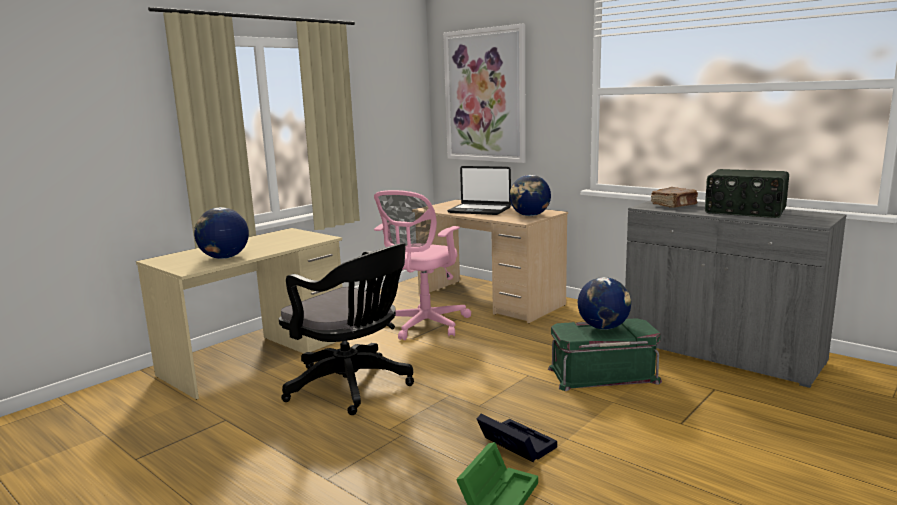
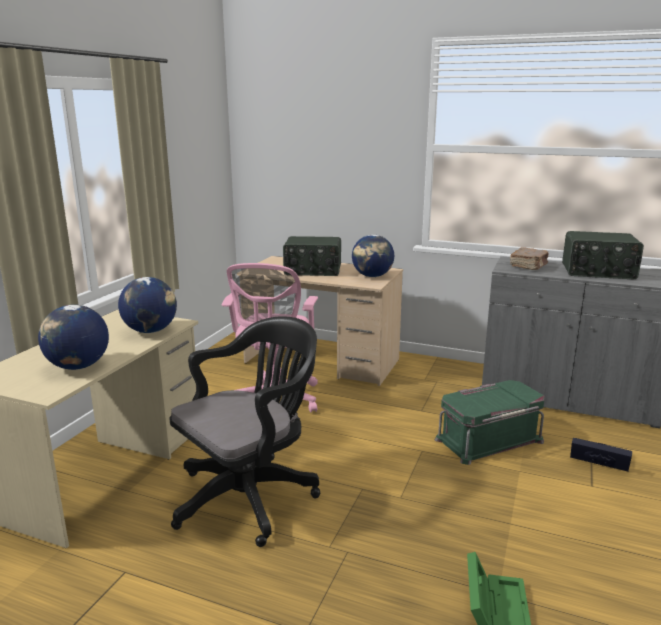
camera: 20 degrees left, 5 degrees up
(353, 386) = (251, 495): black office chair -> black office chair turned 60 degrees counterclockwise
(479, 210) = (312, 271): laptop -> radio
(485, 96) = (301, 145): picture -> none
(514, 444) = (467, 541): black storage box -> black storage box (597, 459)
(603, 327) = (490, 394): globe -> globe (151, 331)

